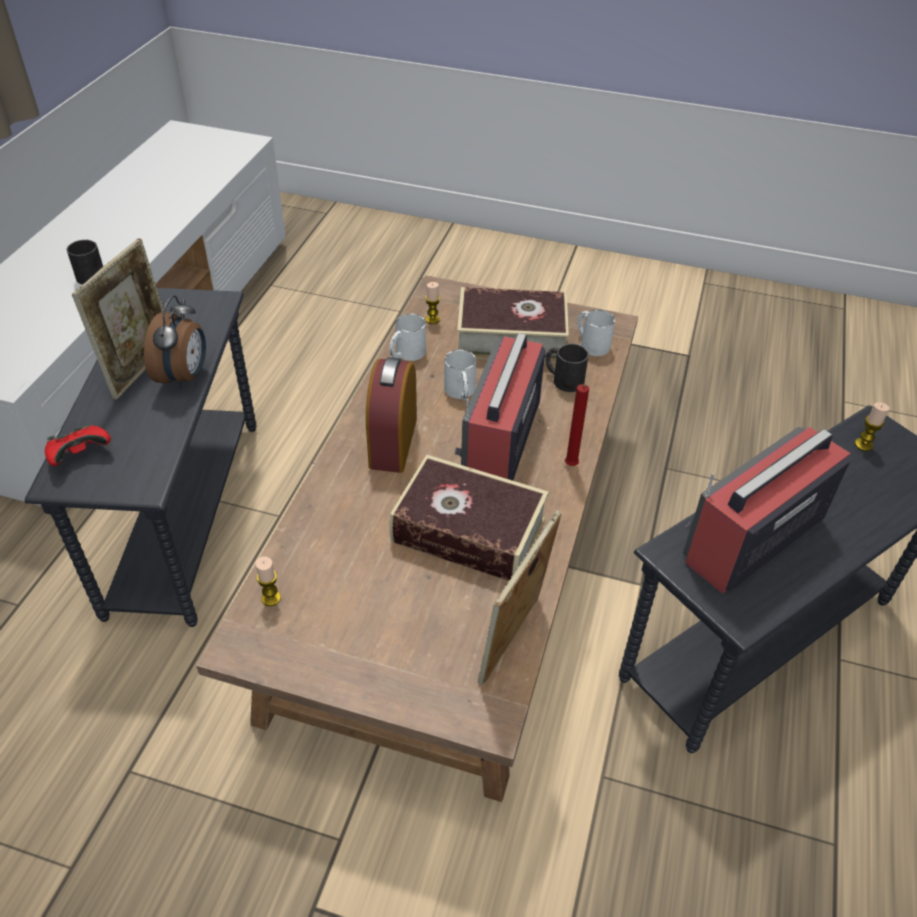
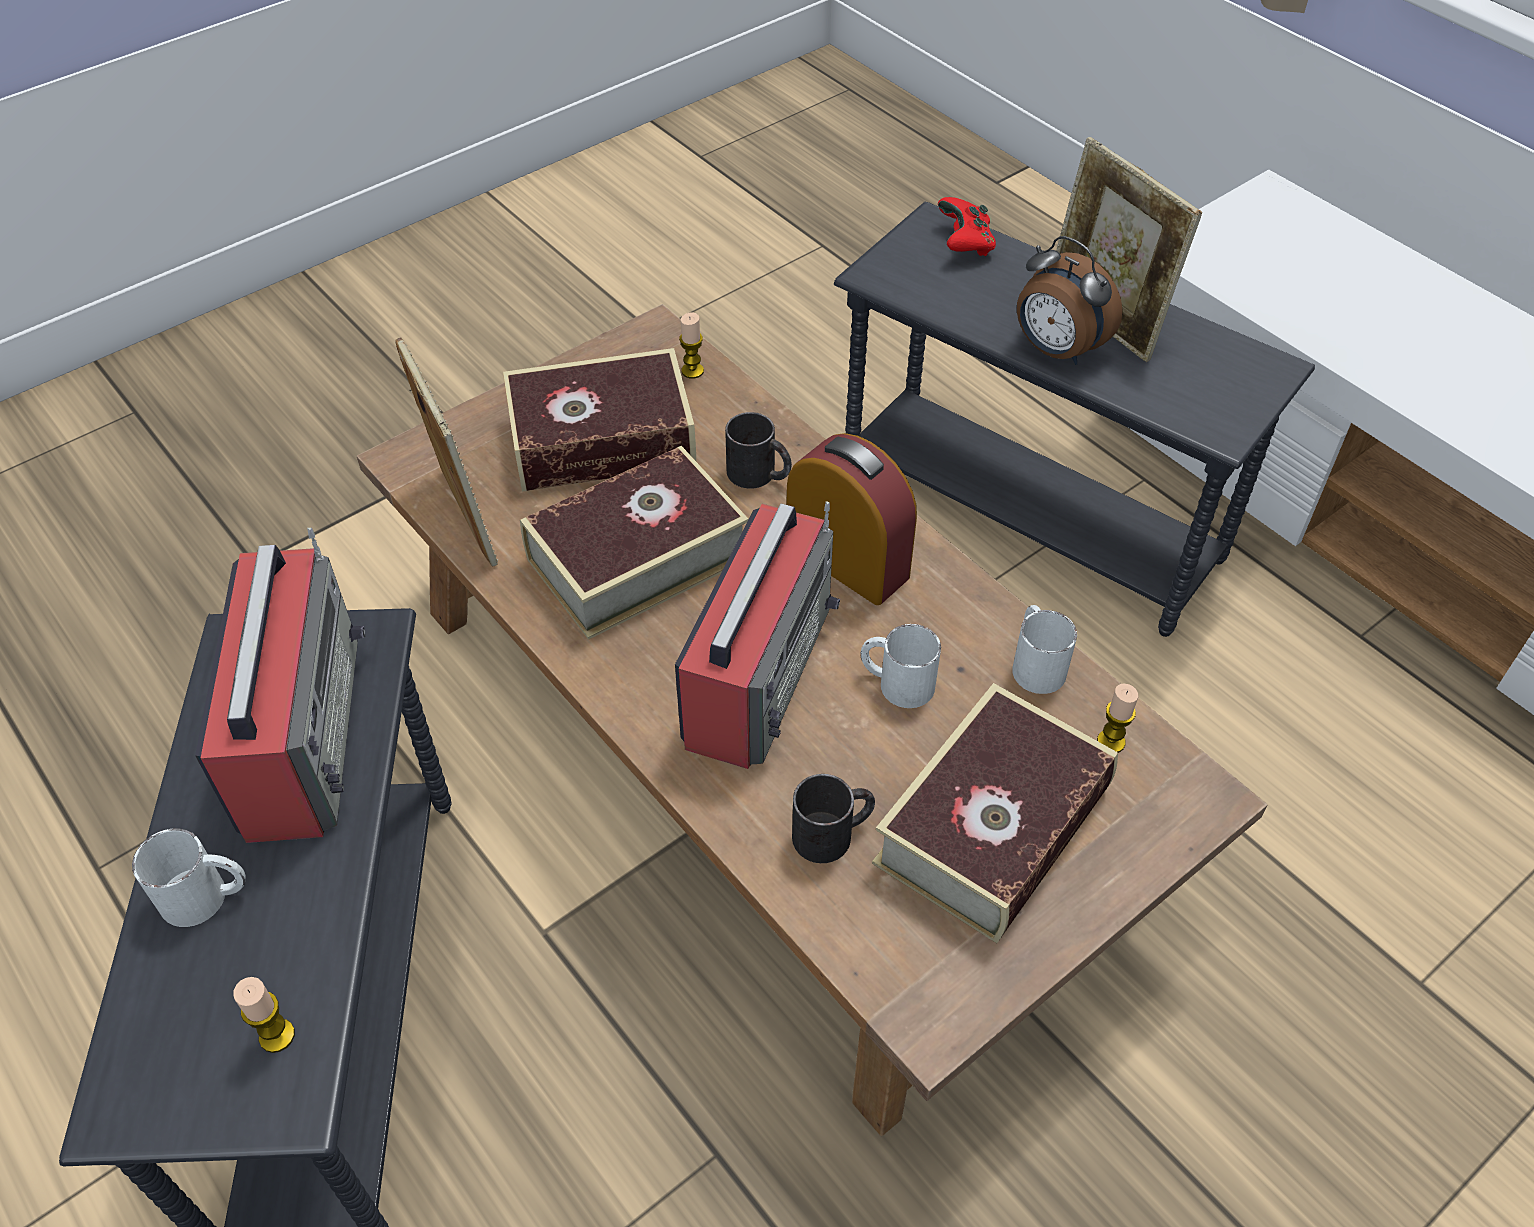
camera: 125 degrees right, 5 degrees up
(92, 273) = (1416, 364): black mug -> black mug (760, 475)
(380, 610) = (602, 439): none -> book
(500, 441) = (759, 672): radio -> radio turned 60 degrees clockwise
(570, 467) = (647, 722): red candle -> none
(590, 343) = (897, 940): white mug -> white mug (207, 896)

